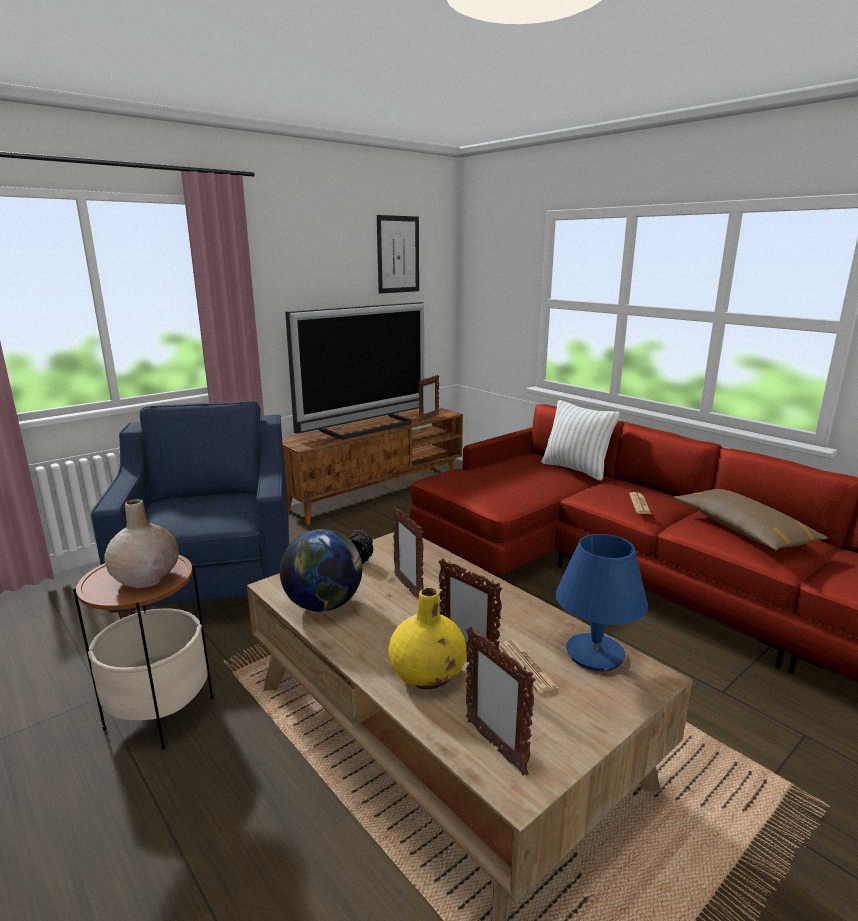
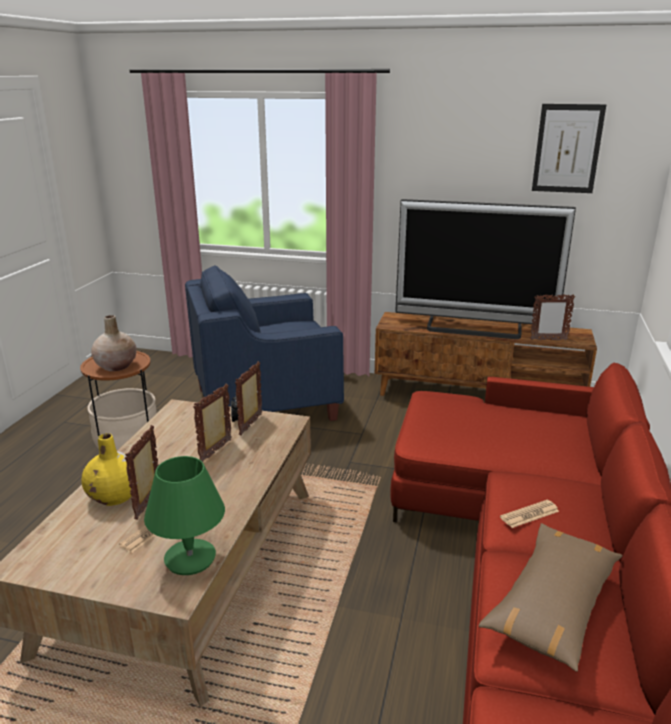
camera: 55 degrees right, 5 degrees up
(216, 582) = (265, 403): blue armchair -> blue armchair turned 150 degrees counterclockwise
(324, 604) = (169, 431): globe -> none
(495, 746) = (54, 545): picture frame -> picture frame (251, 425)
(575, 469) = (578, 454): white pillow -> none
(595, 654) = (189, 559): blue table lamp -> green table lamp

